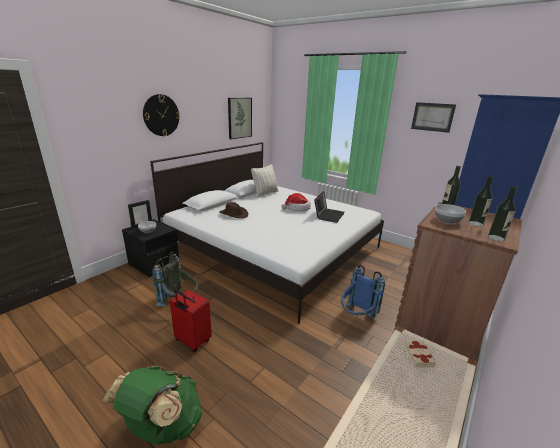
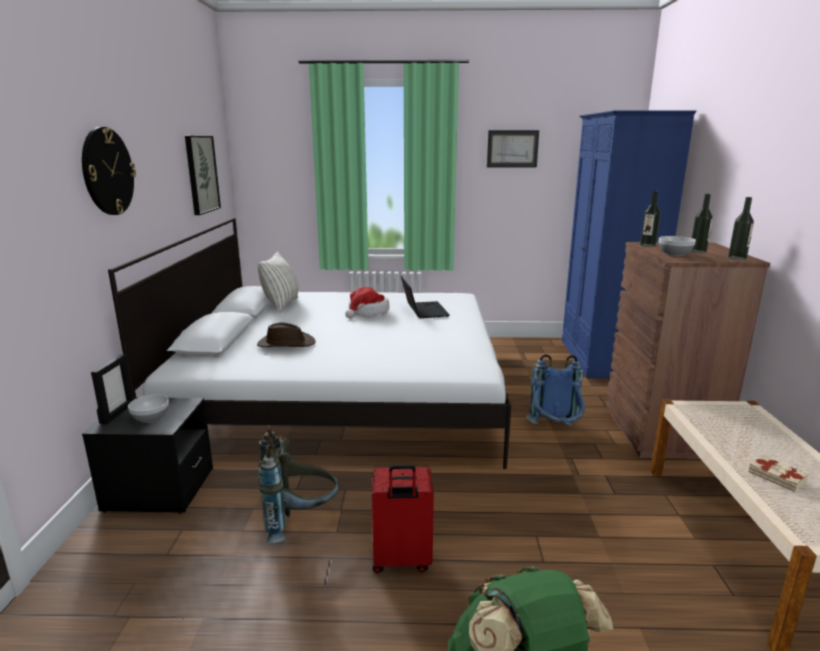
camera: 35 degrees left, 5 degrees down
(419, 356) = (717, 416): beige book -> beige book (777, 476)

